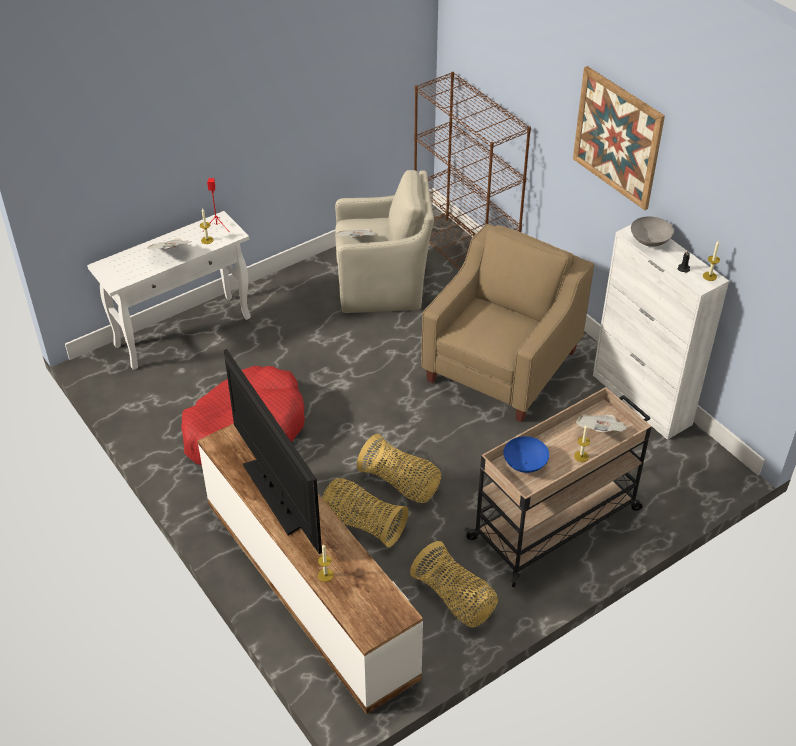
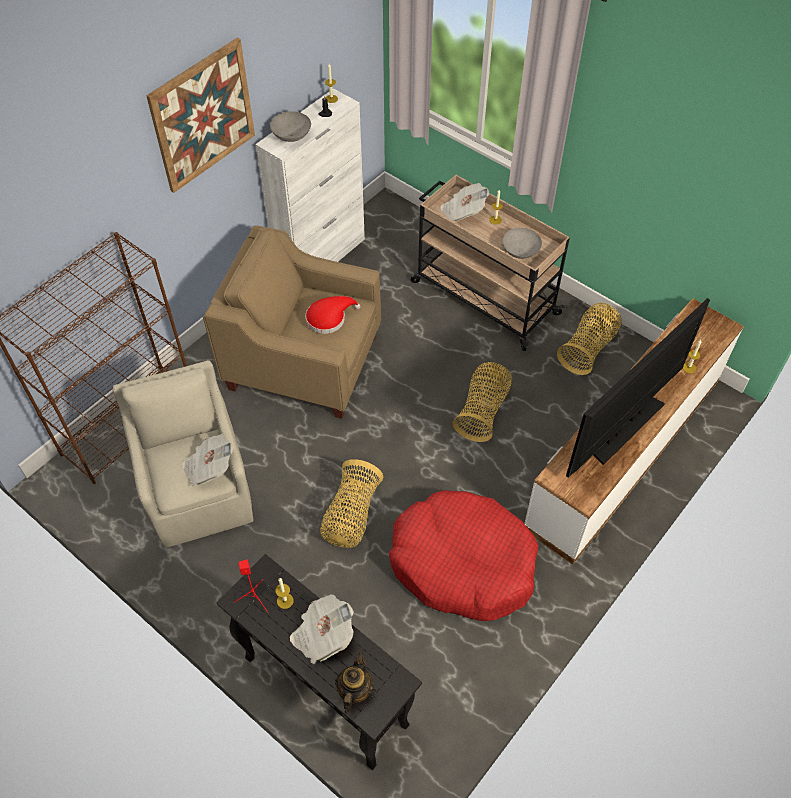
camera: 105 degrees left, 10 degrees up
(123, 261) = (354, 691): none -> teapot
(184, 331) = (324, 691): white console table -> black console table
(362, 523) = (540, 429): basket -> basket (351, 516)
(494, 330) = (329, 318): none -> red hat
(525, 464) = (519, 252): blue bowl -> grey bowl

